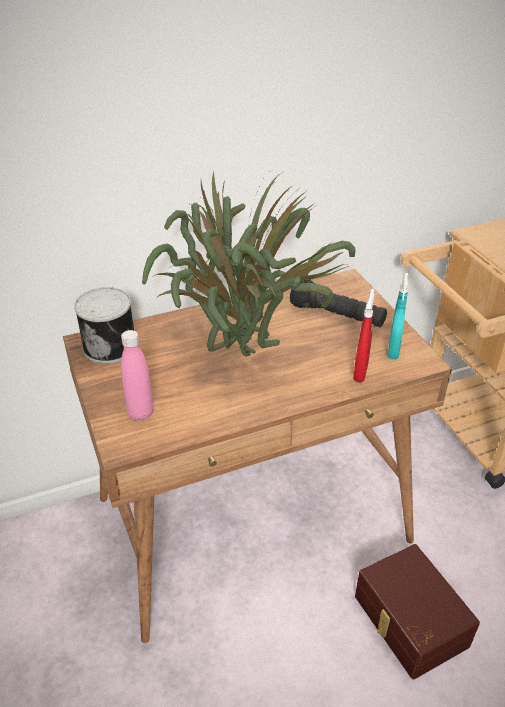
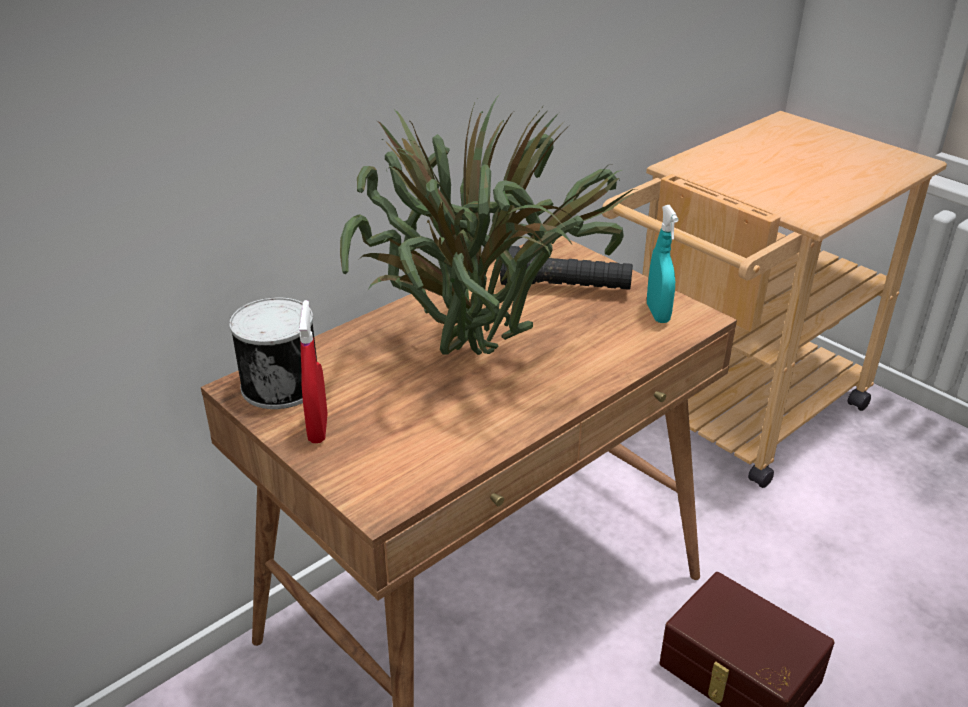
camera: 20 degrees left, 5 degrees down
(140, 413) = (379, 457): pink bottle -> none
(360, 372) = (634, 346): red spray bottle -> red spray bottle (318, 428)

